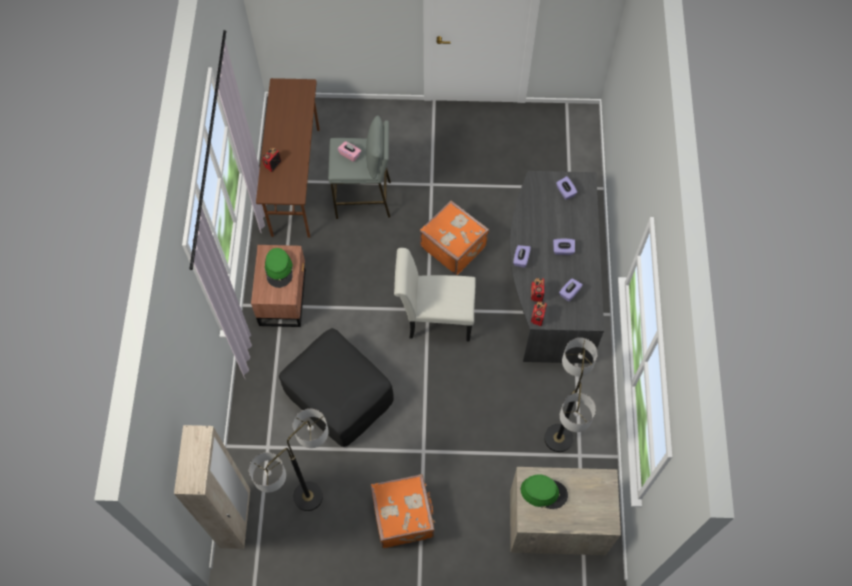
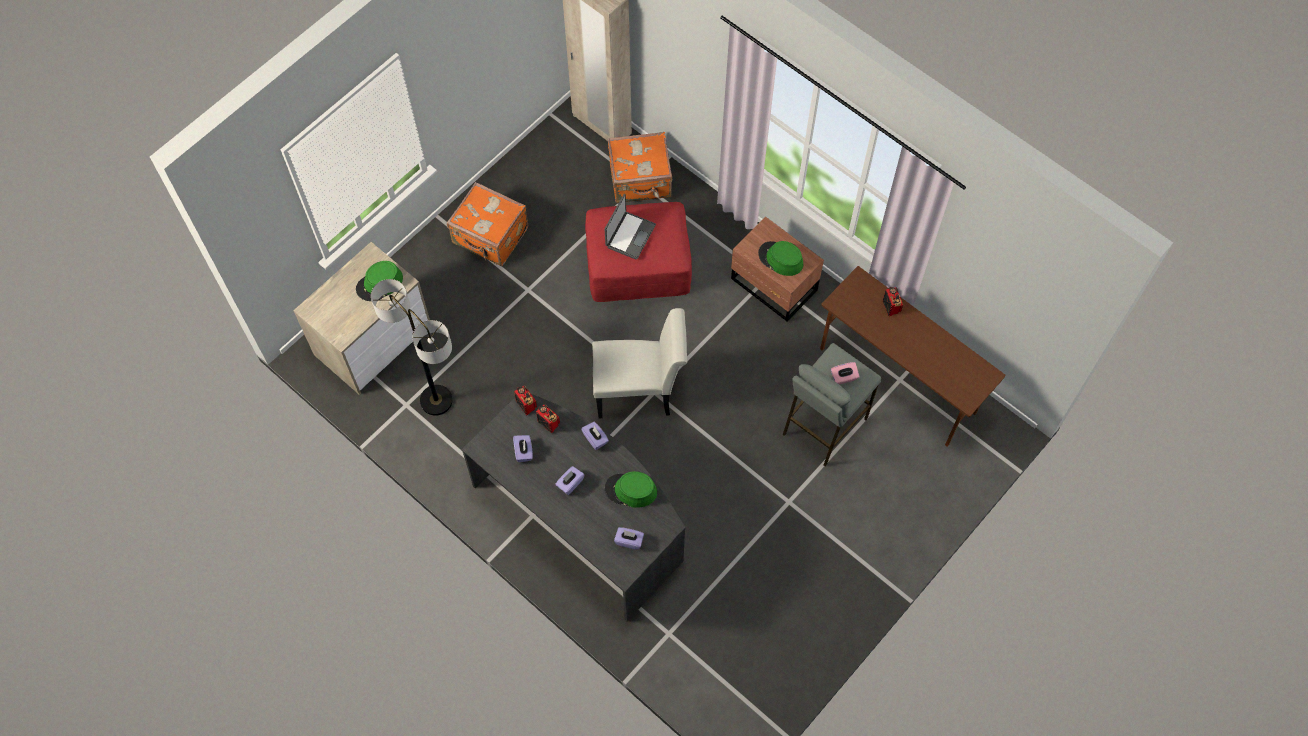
camera: 130 degrees right, 0 degrees up
(308, 496) = (572, 183): floor lamp -> none
(339, 394) = (638, 264): black ottoman -> red ottoman
(340, 379) = (629, 235): none -> laptop
(434, 318) = (640, 391): white chair -> white chair turned 45 degrees clockwise
(453, 246) = (700, 467): orange suitcase -> orange suitcase (640, 181)
(534, 214) = (631, 490): none -> green hat

